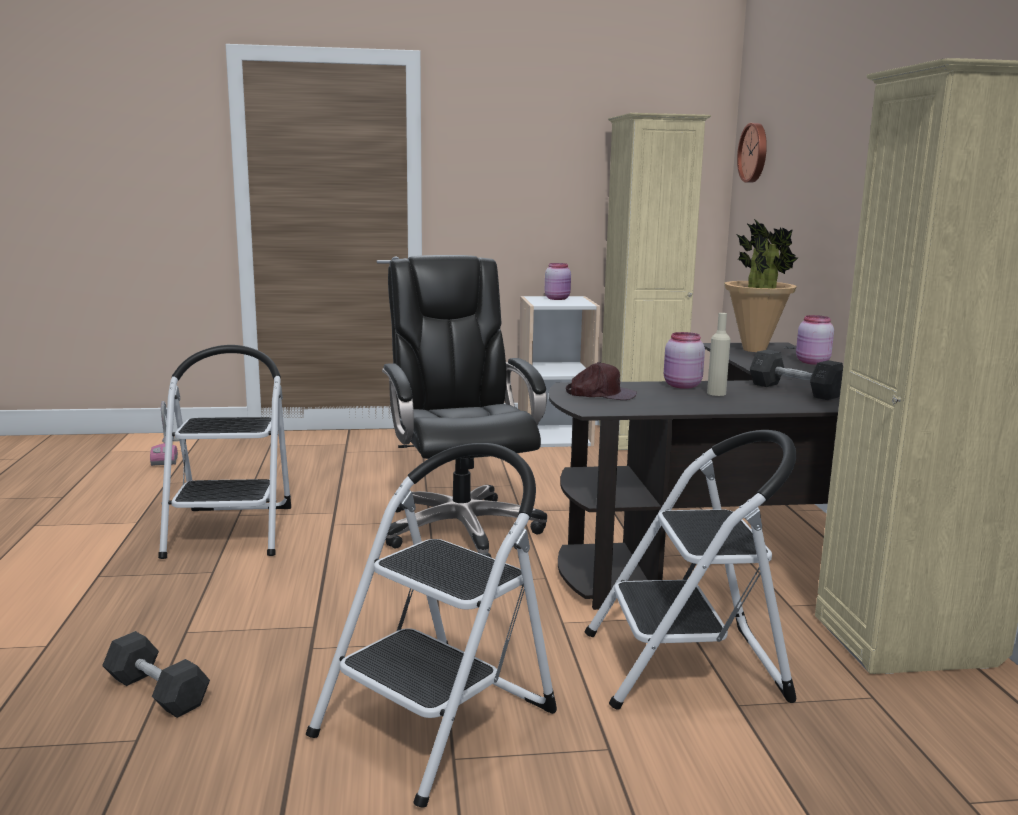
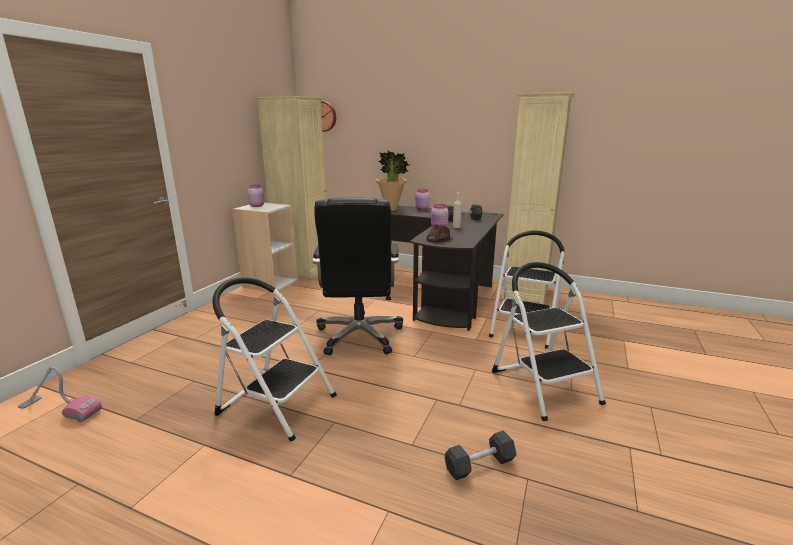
camera: 60 degrees left, 5 degrees up
(460, 529) = (359, 335): black office chair -> black office chair turned 105 degrees counterclockwise

